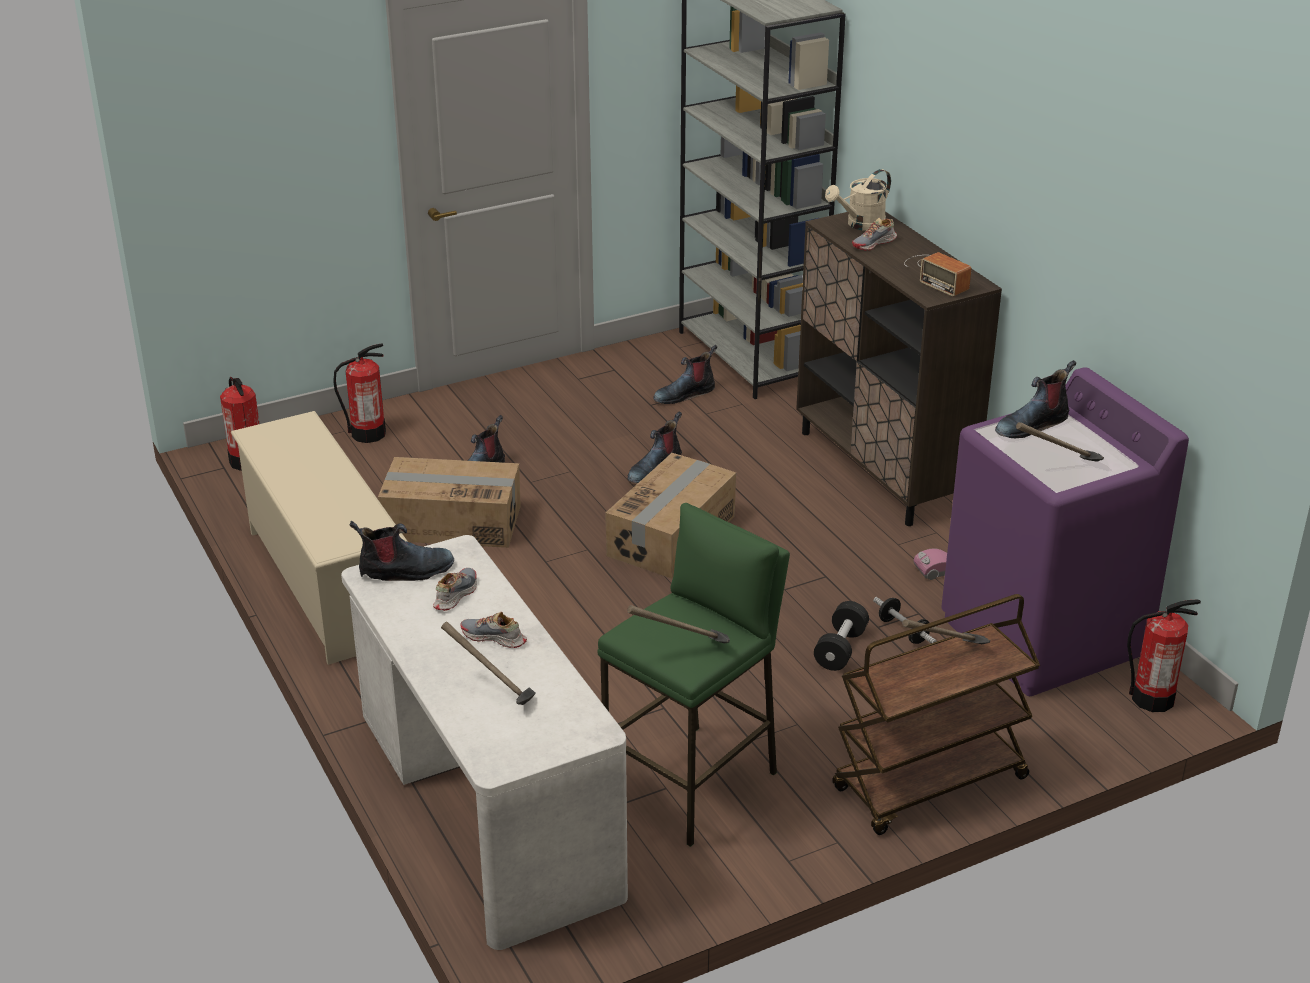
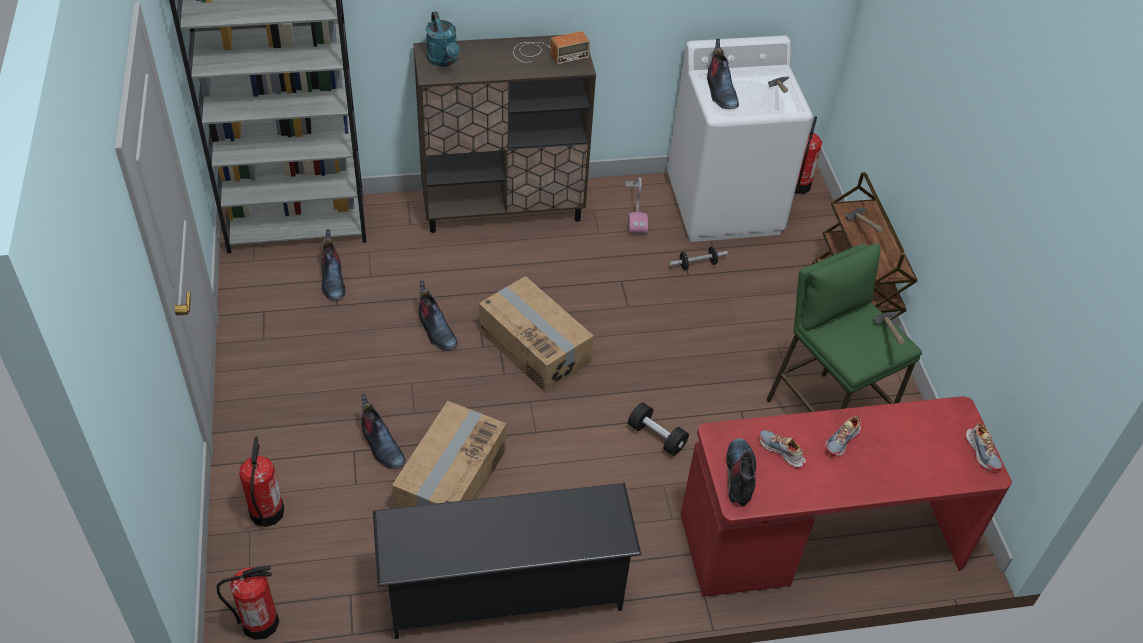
camera: 75 degrees left, 15 degrees up
(327, 584) = (505, 590): beige shoe rack -> black shoe rack
(485, 806) = (821, 540): white desk -> red desk
(491, 693) = (909, 457): hammer -> none
(840, 649) = (706, 301): black dumbbell -> black dumbbell (656, 437)
(860, 225) = (444, 61): beige watering can -> turquoise watering can
(874, 244) = (481, 65): shoe -> shoe (982, 452)
(1044, 636) = (725, 205): purple washing machine -> white washing machine

